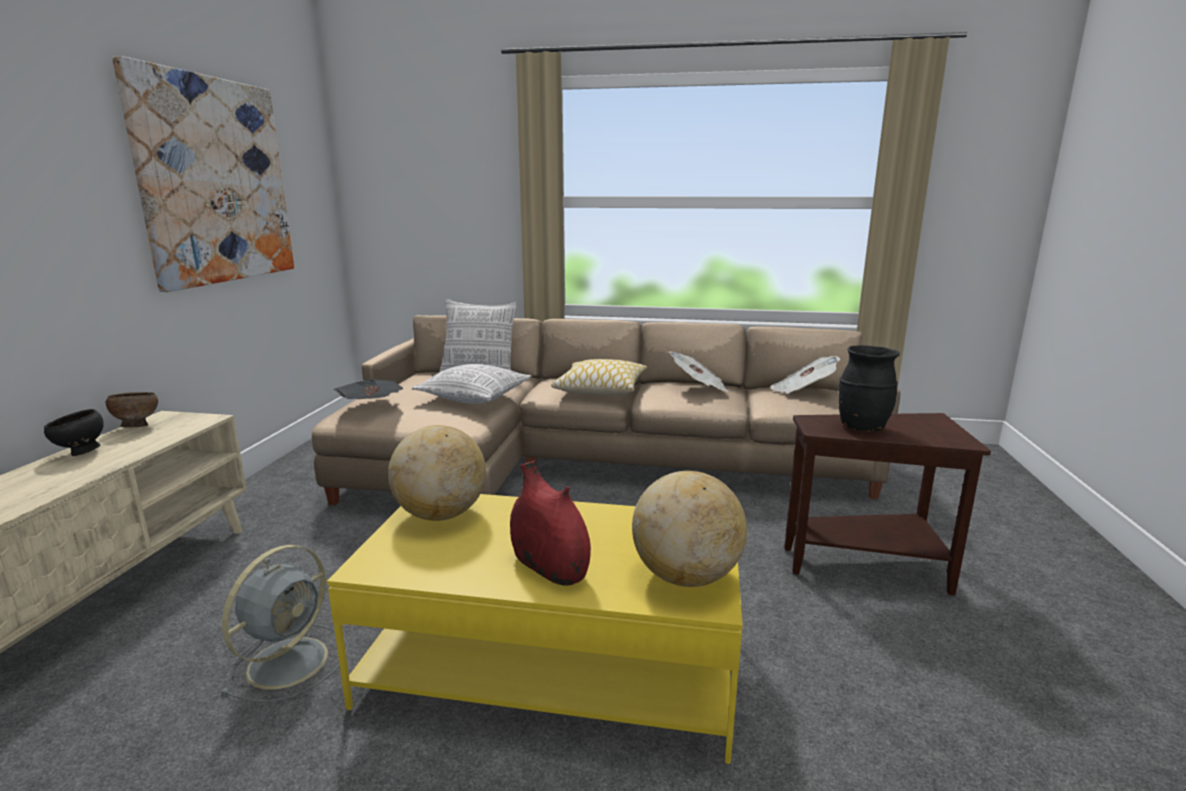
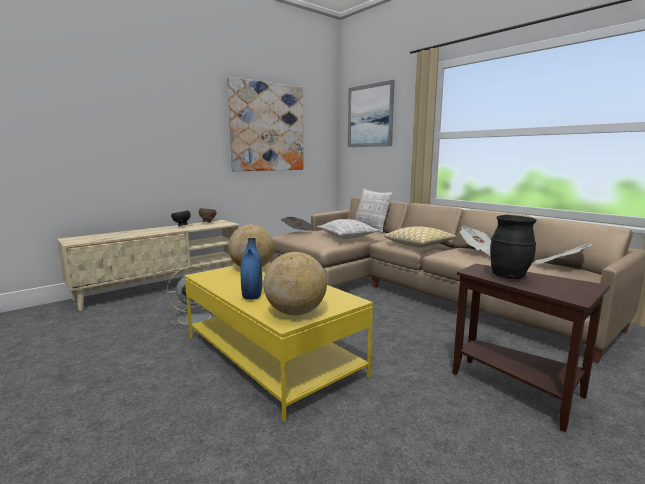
camera: 40 degrees right, 5 degrees down
(412, 158) = (369, 116): none -> picture
(549, 567) = (252, 293): red vase -> blue vase

